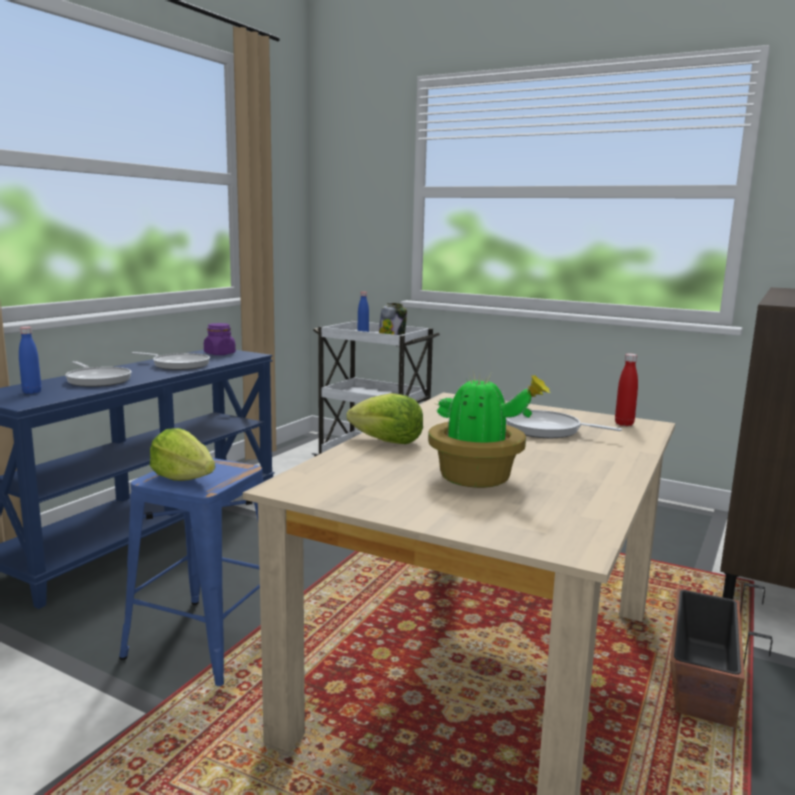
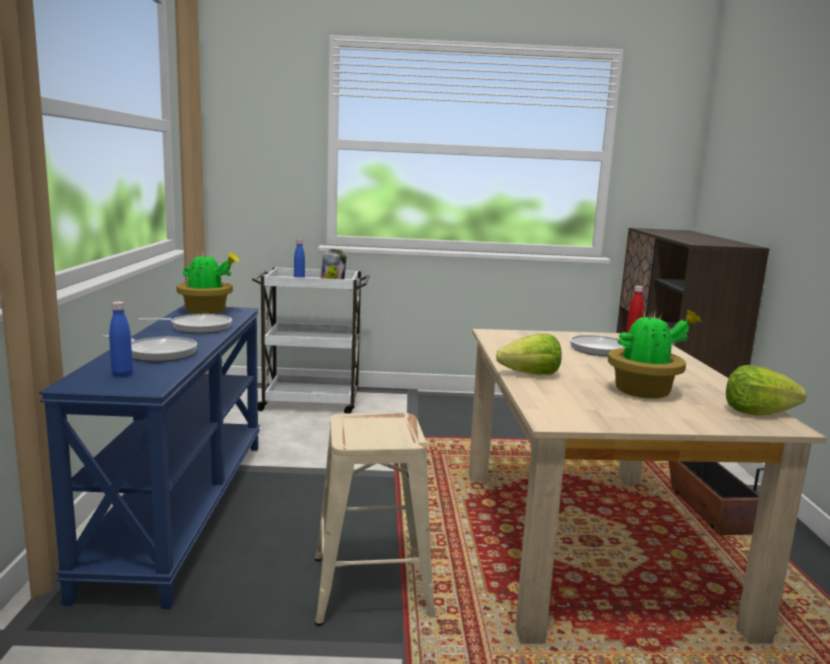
camera: 30 degrees left, 0 degrees up
(183, 478) = (372, 435): lettuce -> lettuce (757, 412)
(204, 640) = (369, 586): blue stool -> beige stool
(219, 353) = (207, 312): purple jar -> potted plant

